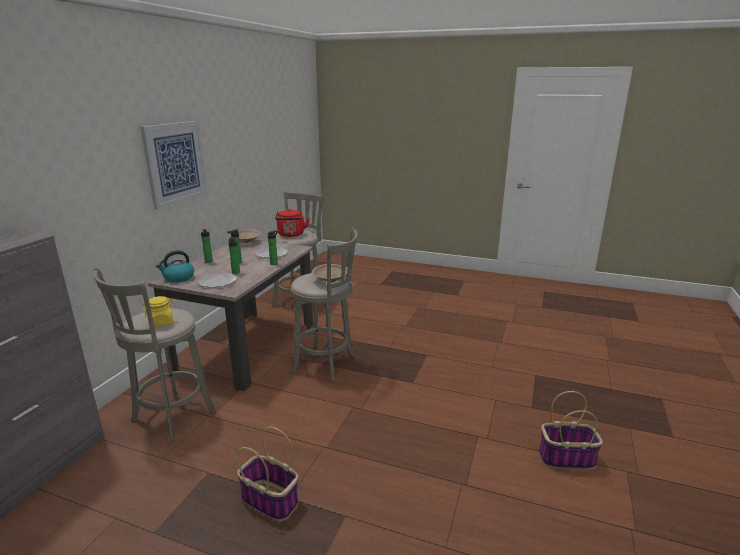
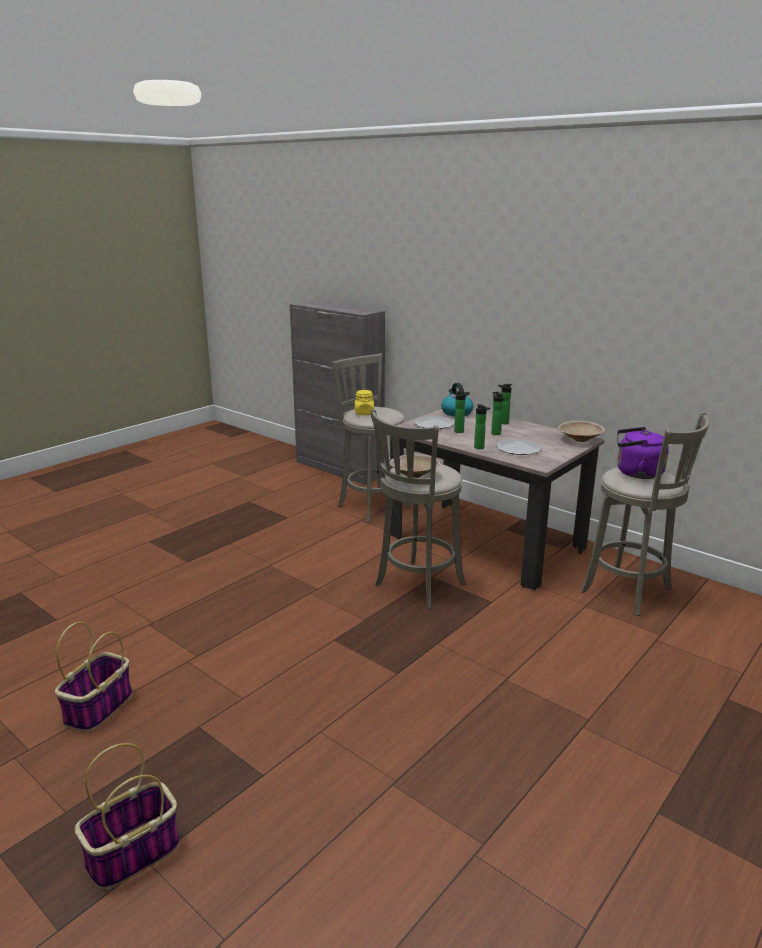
camera: 110 degrees right, 0 degrees up
(175, 163) = (542, 304): picture -> none
(271, 500) = (234, 537): basket -> basket (132, 855)
(291, 235) = (636, 473): red kettle -> purple kettle

